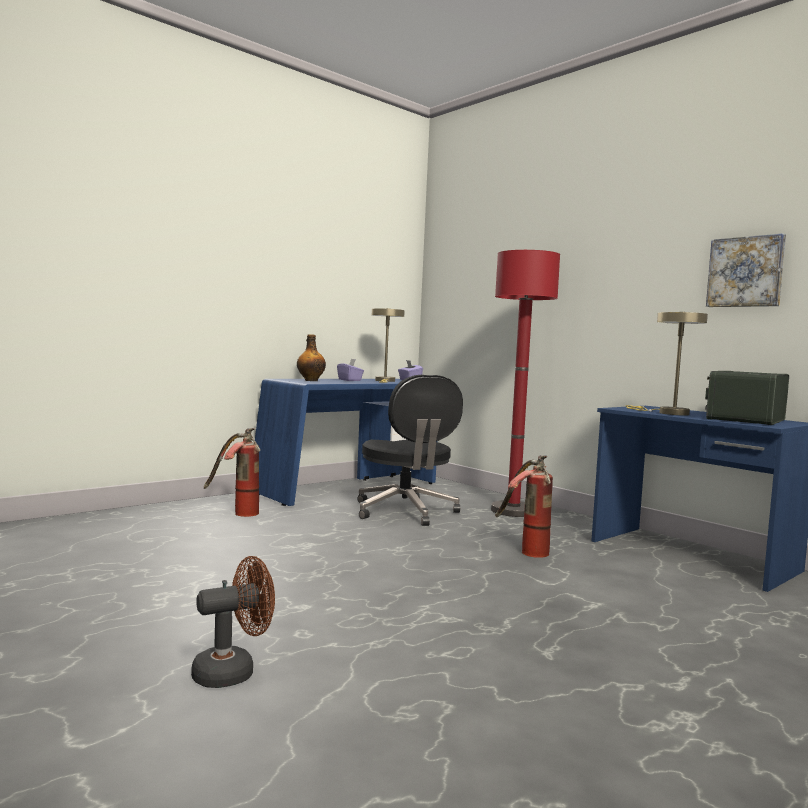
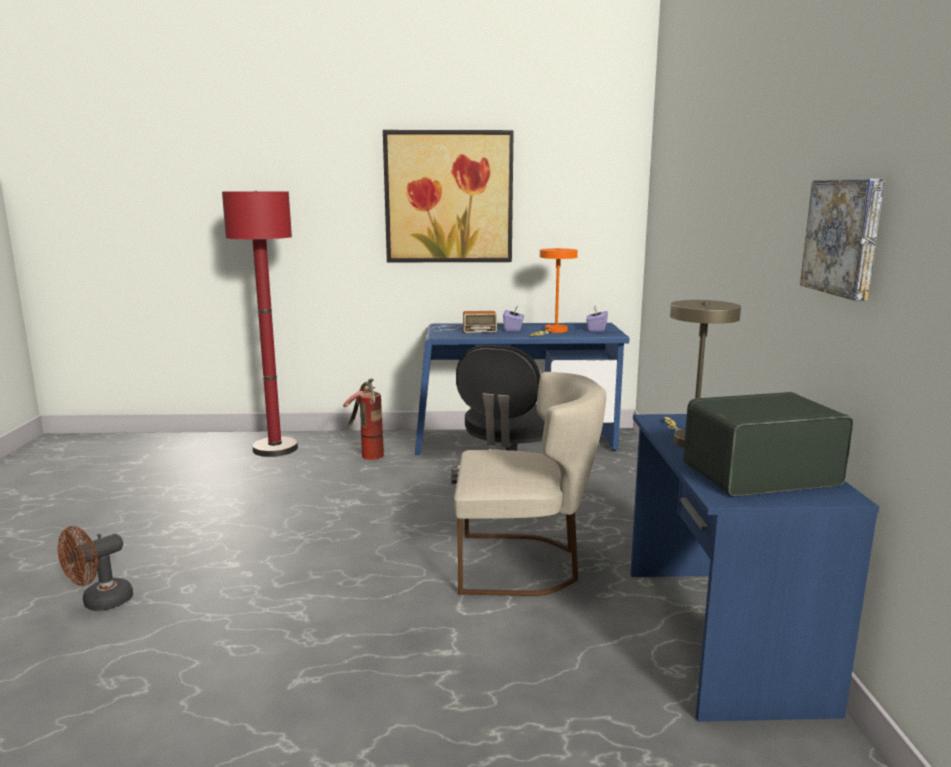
camera: 40 degrees right, 10 degrees up
(233, 671) = (100, 603): brown fan -> brown fan turned 120 degrees clockwise
(282, 256) = (448, 197): none -> picture
(310, 380) = (461, 329): bottle -> radio
(385, 381) = (553, 331): beige table lamp -> orange table lamp
(513, 511) = (628, 508): red floor lamp -> red floor lamp (275, 449)
(524, 550) = (524, 564): fire extinguisher -> beige chair

